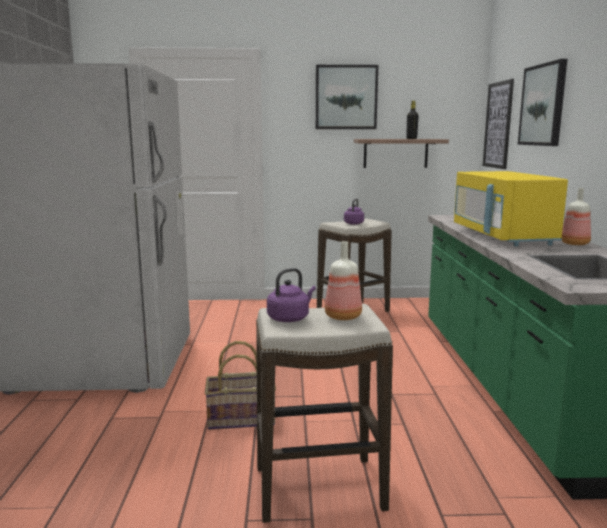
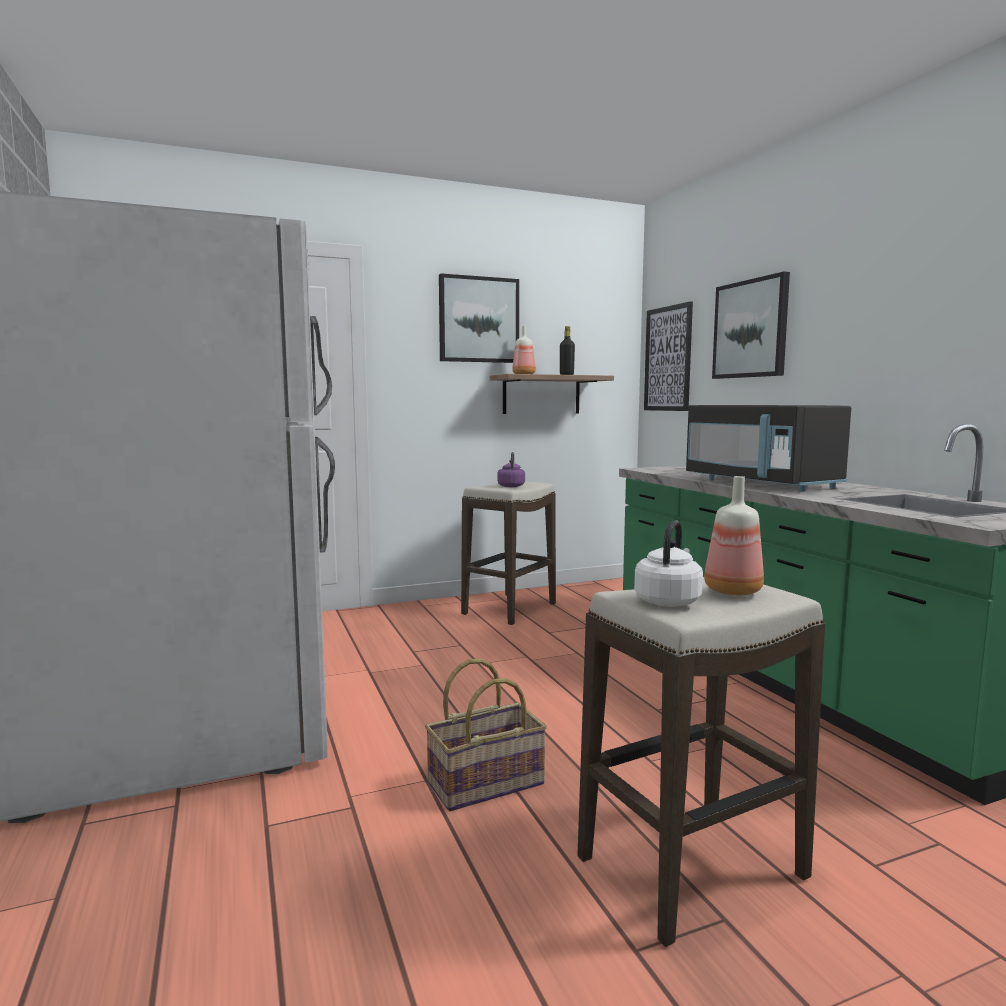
camera: 20 degrees left, 5 degrees down
(290, 318) = (668, 601): purple kettle -> white kettle
(502, 236) = (761, 483): yellow microwave -> black microwave
(575, 243) = (852, 486): bottle -> bottle (524, 374)

